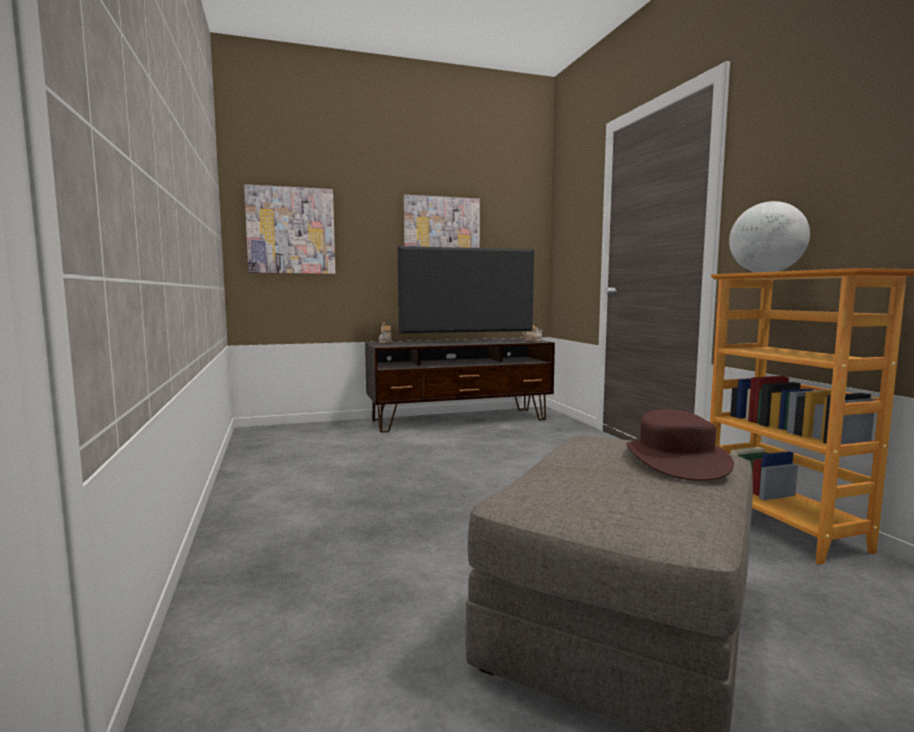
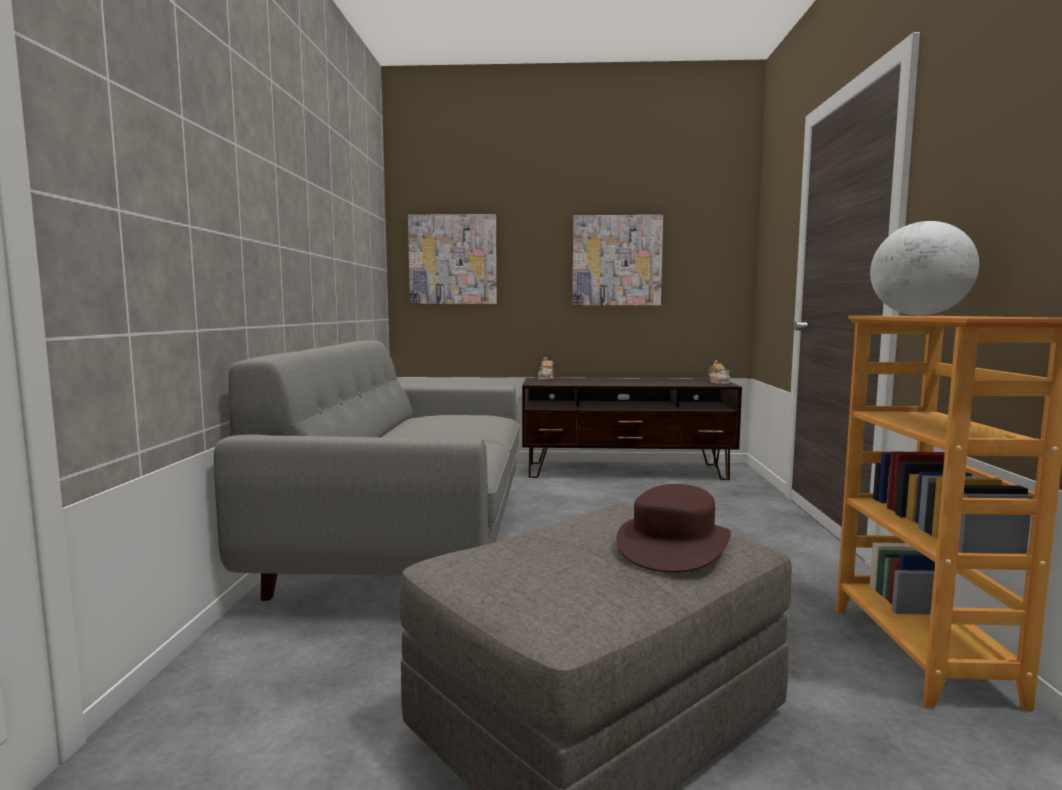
camera: 20 degrees right, 0 degrees up
(316, 499) = (409, 540): none -> grey sofa
(467, 342) = (634, 383): television -> none

